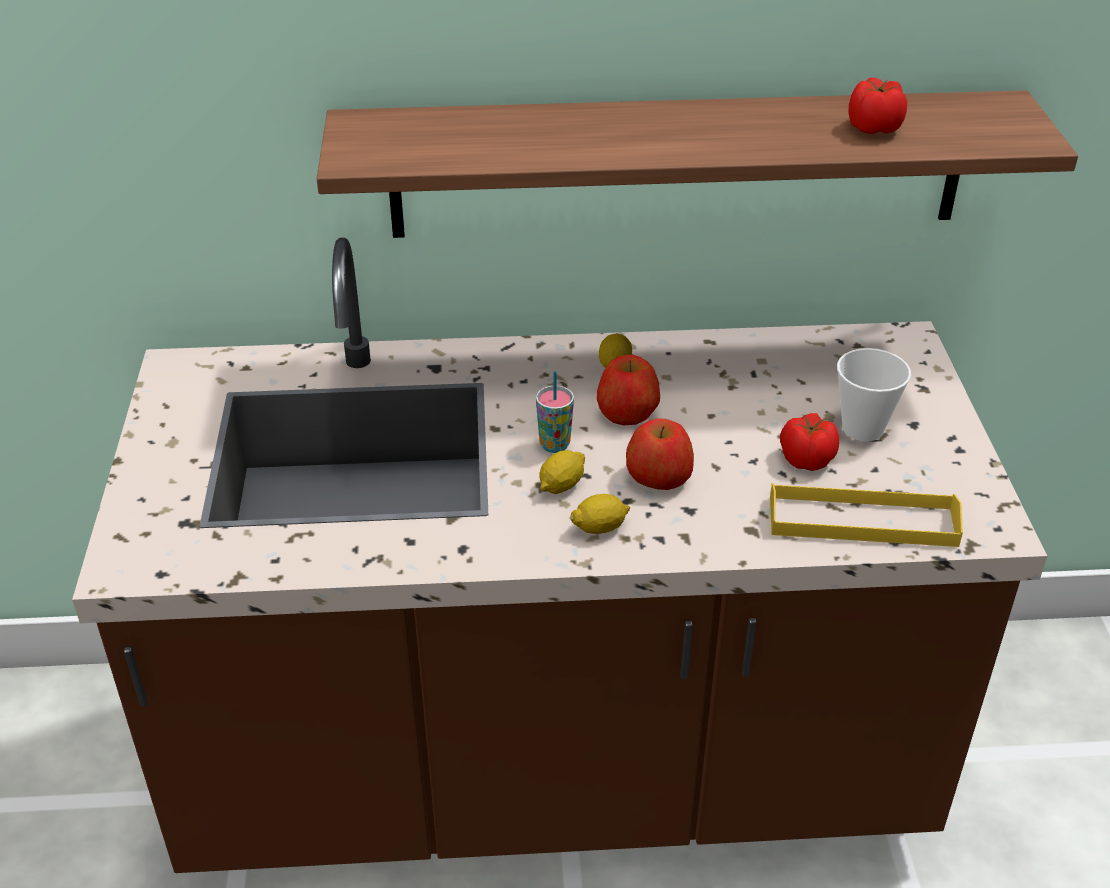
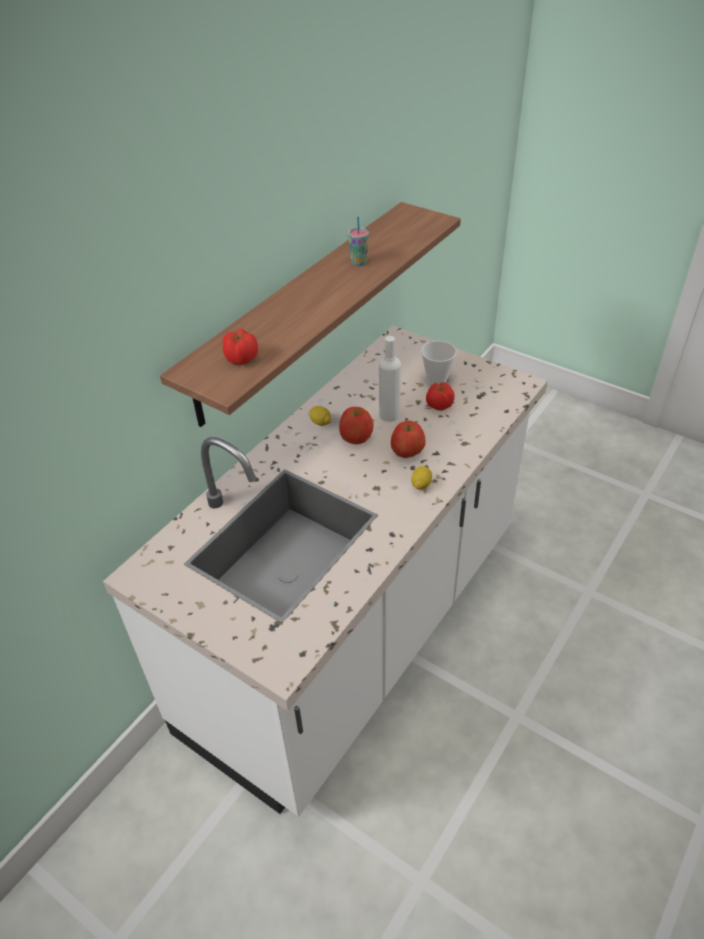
camera: 50 degrees left, 5 degrees up
(554, 445) = (354, 469): cup -> cup (359, 262)
(555, 768) = (358, 630): brown counter -> white counter
(561, 485) = (382, 481): lemon -> none
(715, 420) = (389, 414): none -> white bottle
(862, 521) = (488, 412): yellow tray -> none
(873, 128) = (385, 246): tomato -> tomato (241, 358)

